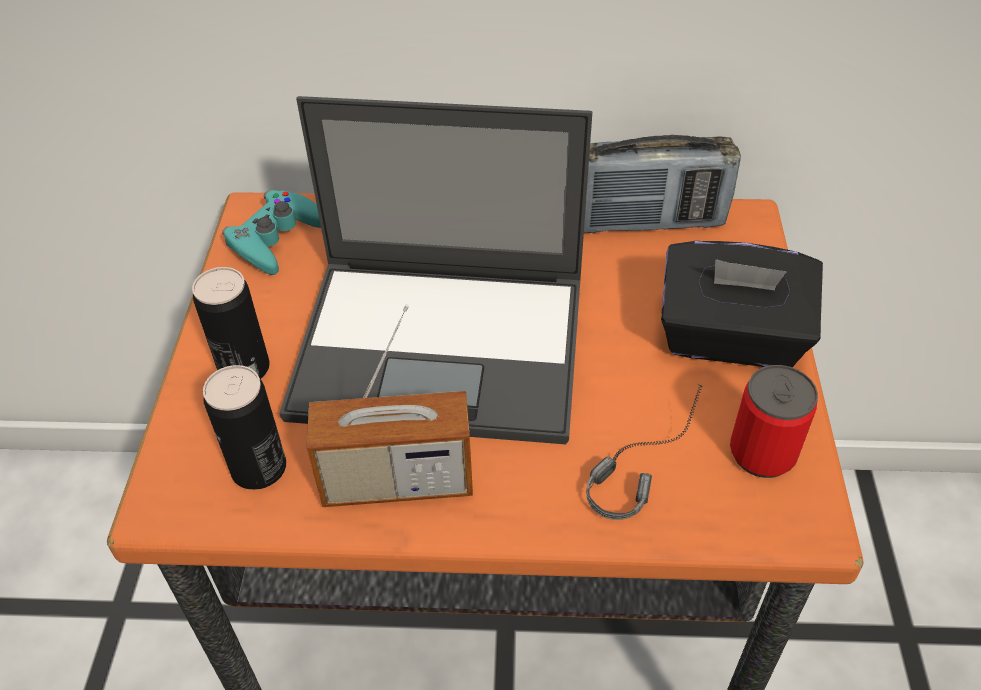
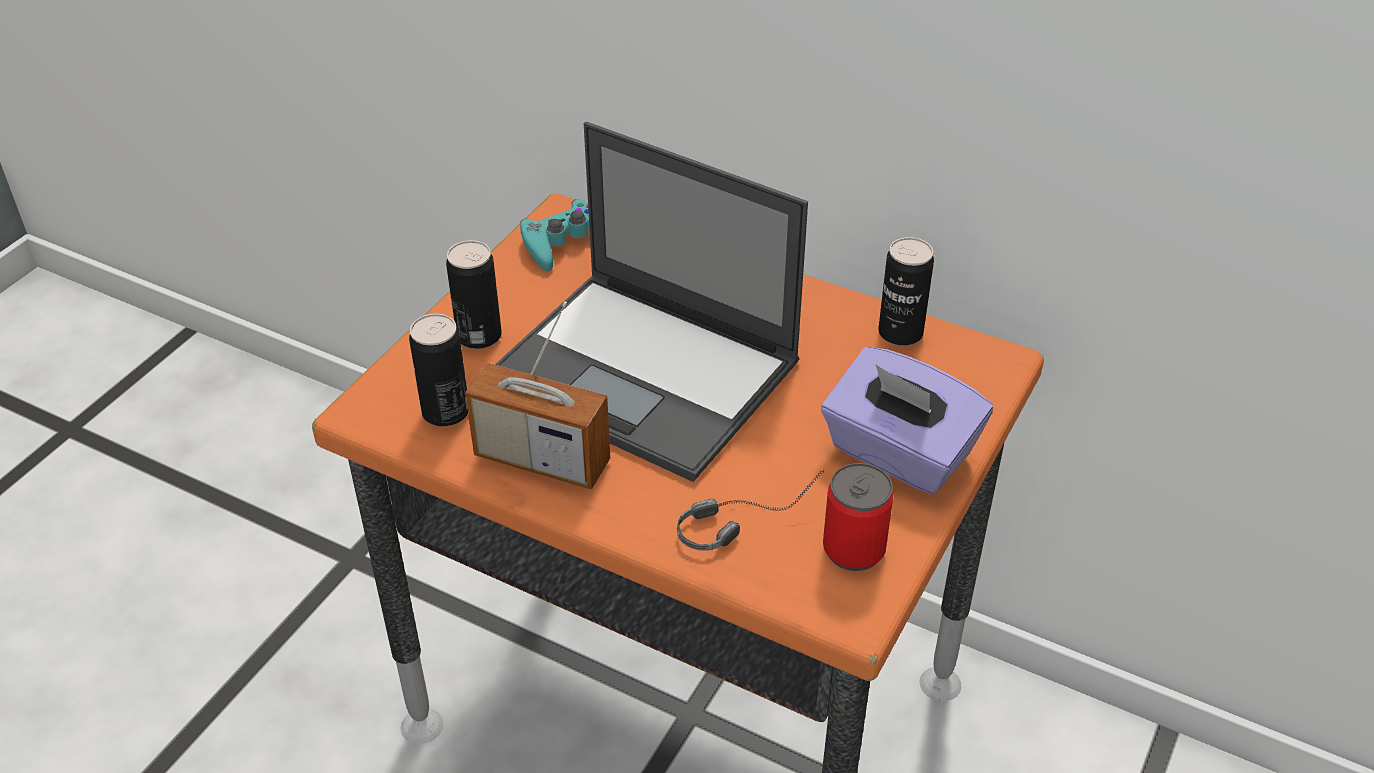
camera: 25 degrees right, 5 degrees down
(647, 222) = (900, 333): radio -> can
(730, 339) = (899, 454): black tissue box -> purple tissue box

